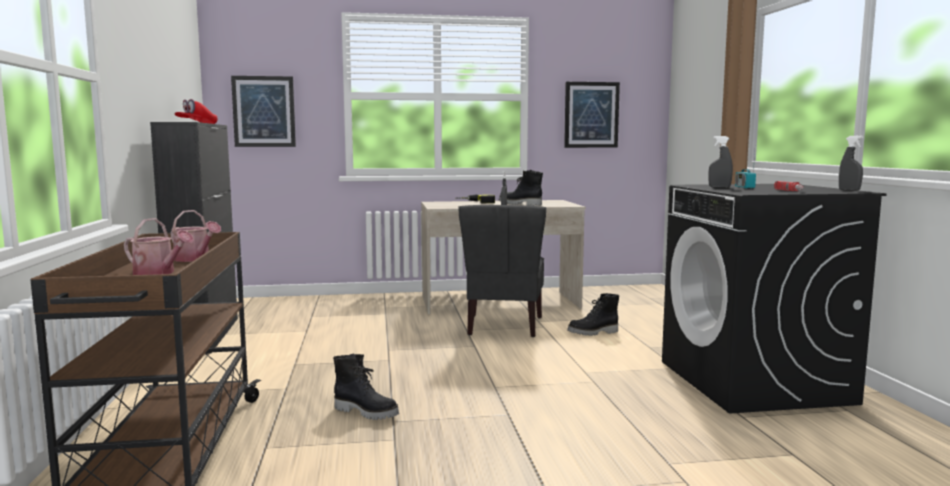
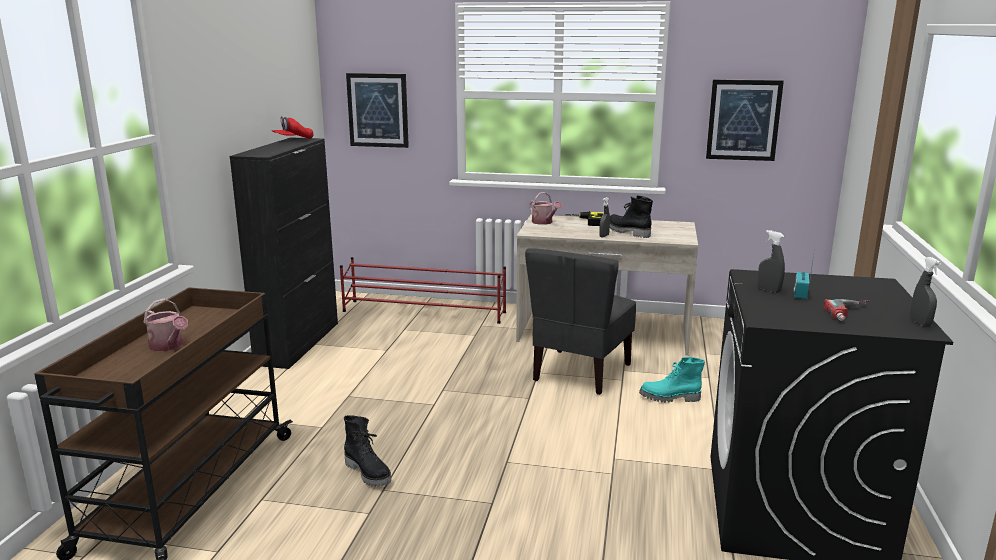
camera: 20 degrees right, 10 degrees up
(195, 259) = (218, 322): watering can -> watering can (544, 222)
(322, 304) = (424, 312): none -> red shoe rack
(593, 333) = (670, 398): black boot -> turquoise boot

